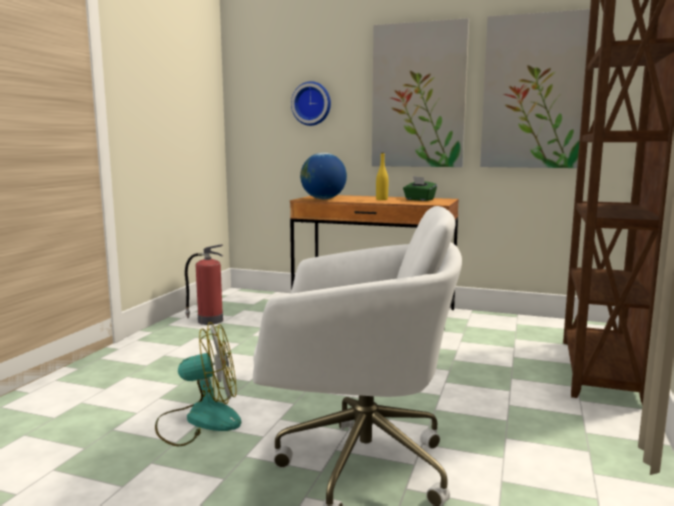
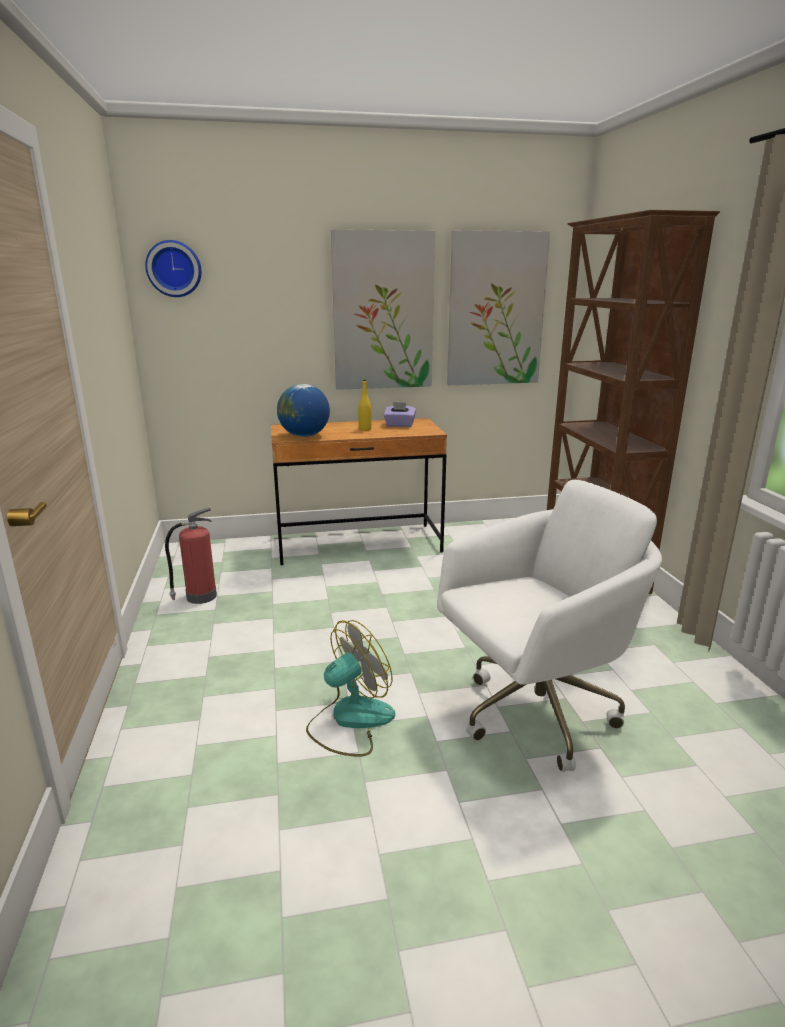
camera: 30 degrees left, 10 degrees up
(312, 104) = (257, 318): wall clock -> wall clock (174, 269)
(419, 199) = (399, 425): green tissue box -> purple tissue box

